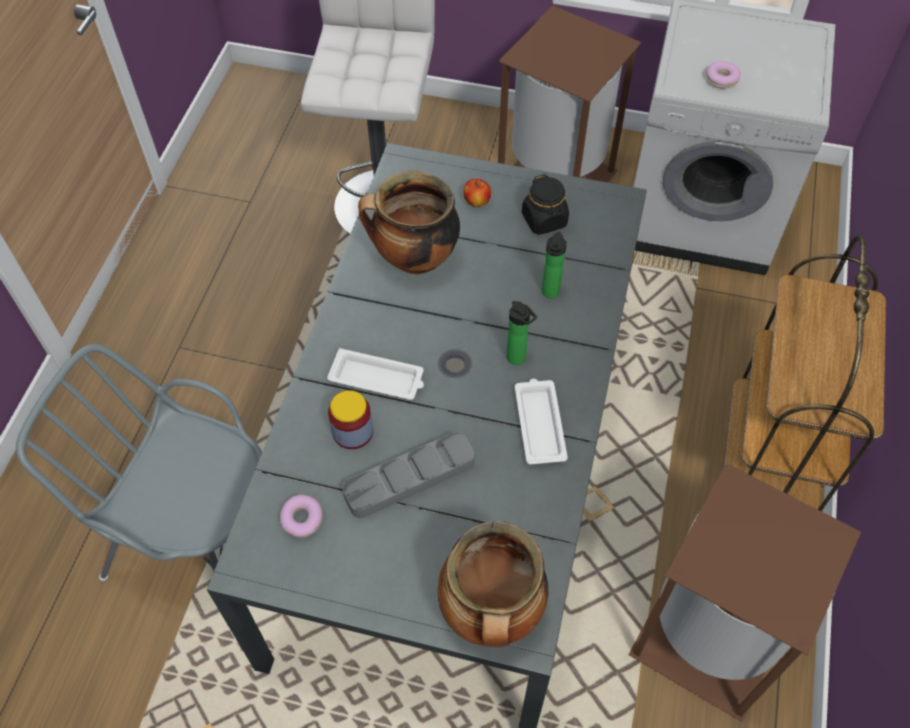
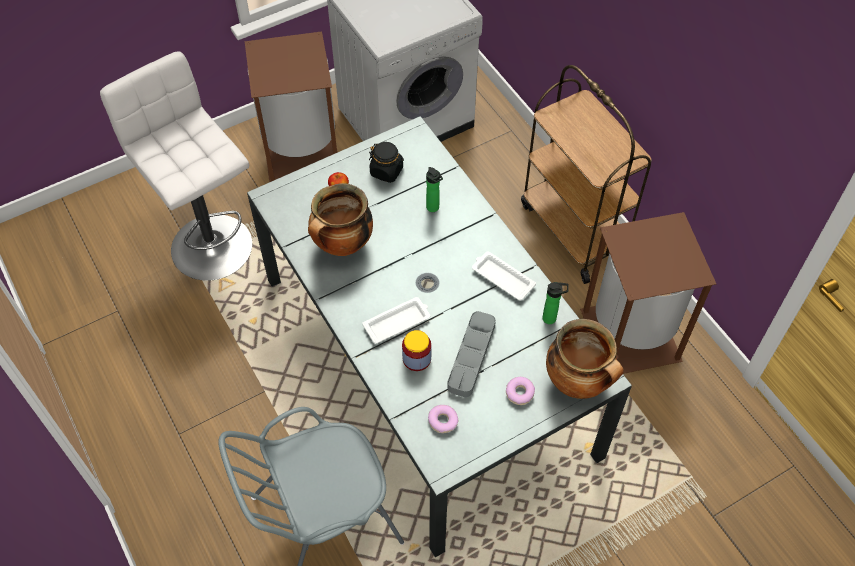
camera: 45 degrees left, 0 degrees up
(518, 359) = (456, 255): bottle -> bottle (551, 318)
(721, 79) = (403, 25): donut -> donut (519, 393)

